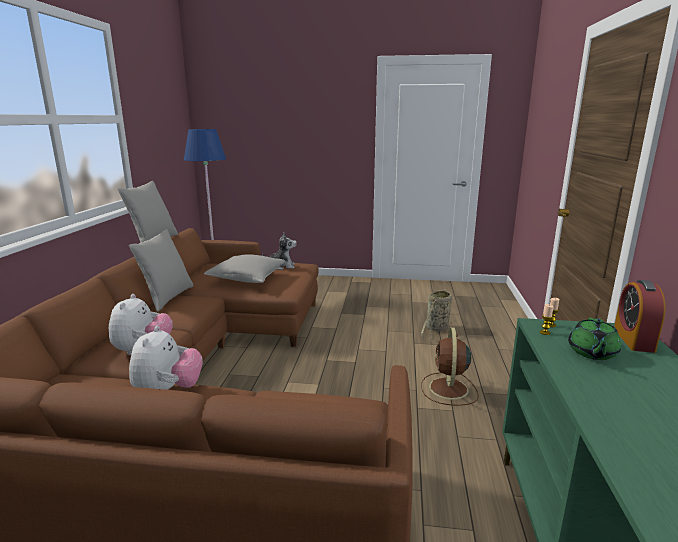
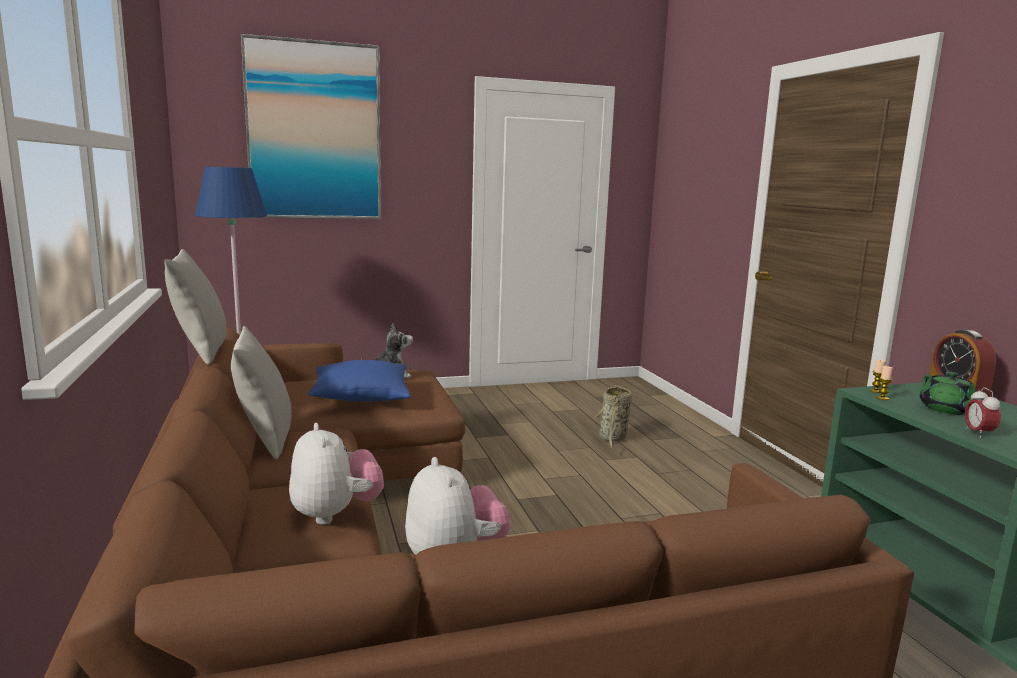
camera: 25 degrees left, 5 degrees down
(247, 278) = (361, 397): grey pillow -> blue pillow
(269, 103) = (314, 131): none -> picture
(448, 389) = (694, 505): brown fan -> none
(582, 380) = (978, 433): none -> alarm clock

